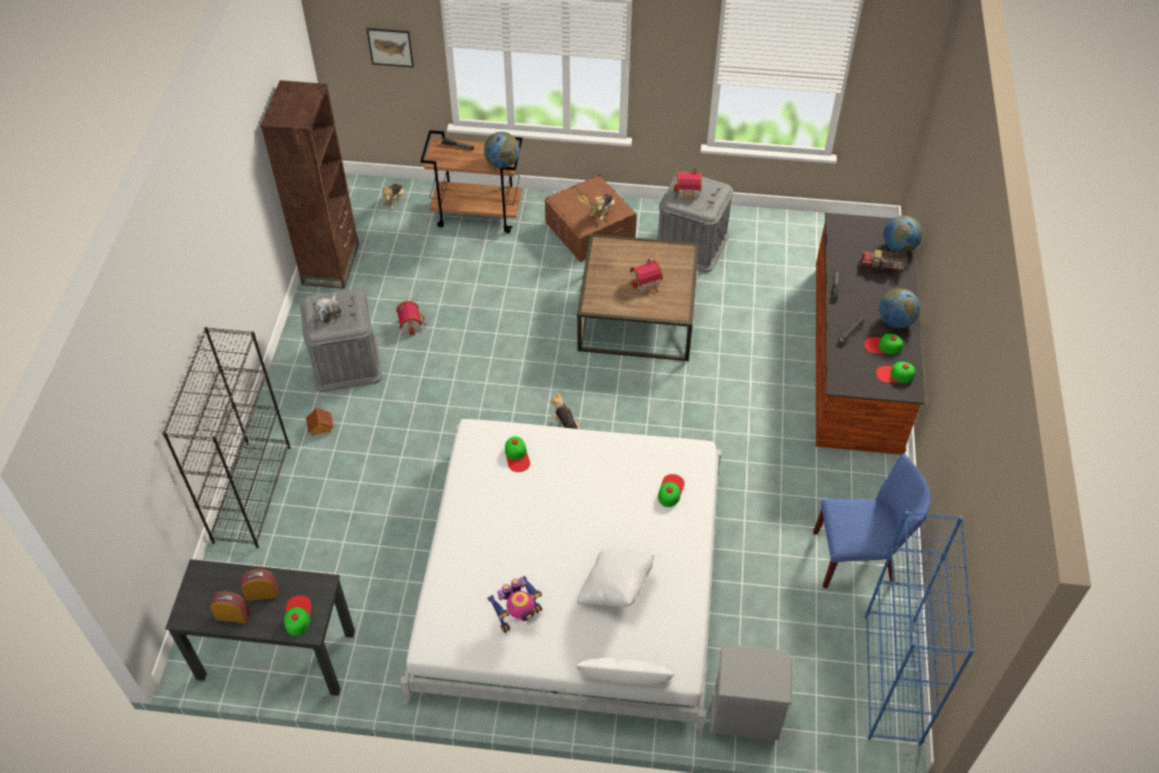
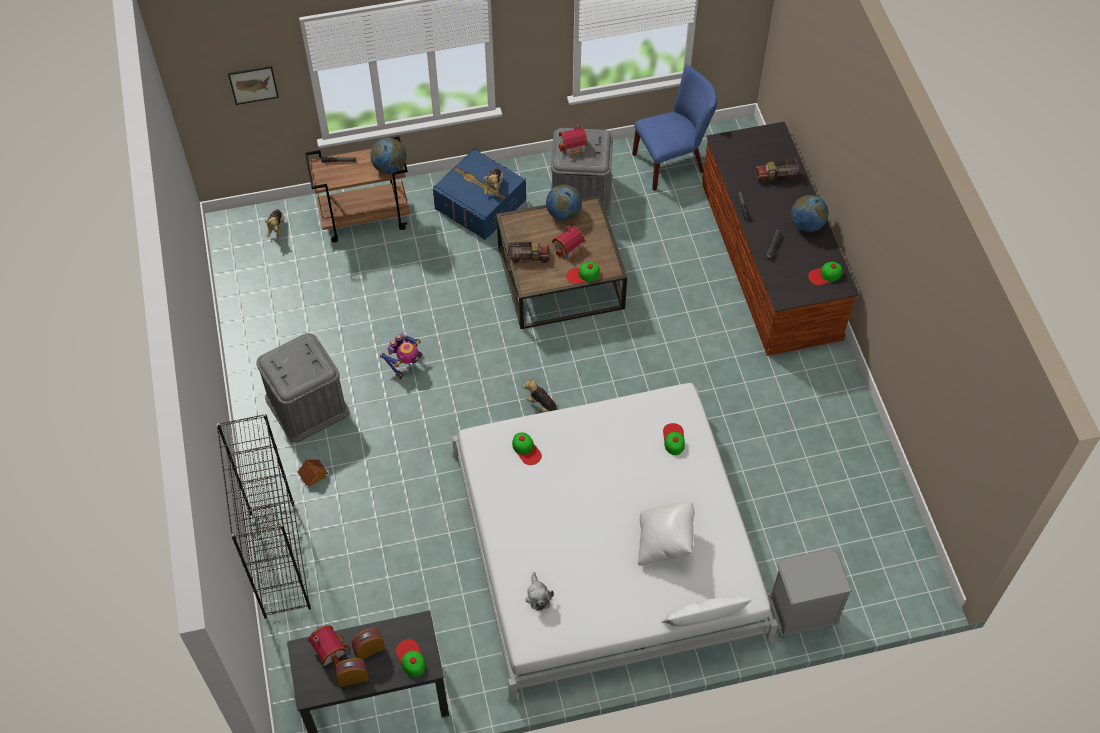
camera: 20 degrees left, 5 degrees up
(330, 312) = (292, 365): plush toy -> plush toy (538, 596)
(331, 264) = (244, 310): brown bookcase -> none
(411, 323) = (353, 348): toy house -> toy house (330, 648)
(518, 615) = (592, 592): toy robot -> toy robot (405, 364)
(590, 230) = (480, 204): brown storage box -> blue storage box
(603, 280) = (528, 256): none -> toy truck
(859, 557) = (841, 444): blue chair -> blue chair (672, 162)
(883, 346) = (805, 251): cap -> cap (583, 274)
(892, 679) = (906, 541): blue bookcase -> none
(898, 247) = (783, 152): globe -> globe (563, 213)

